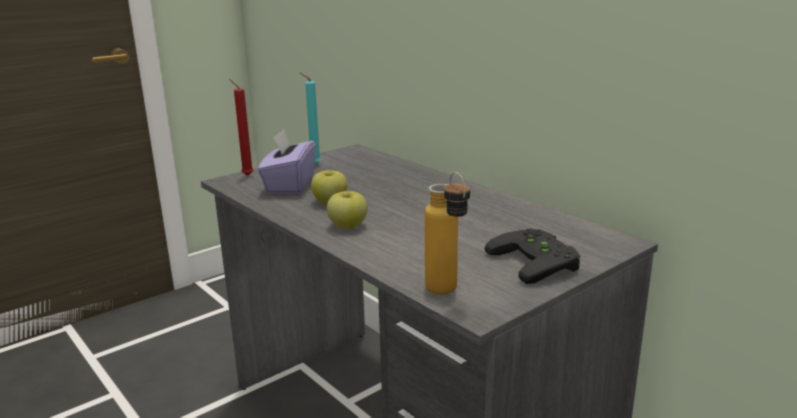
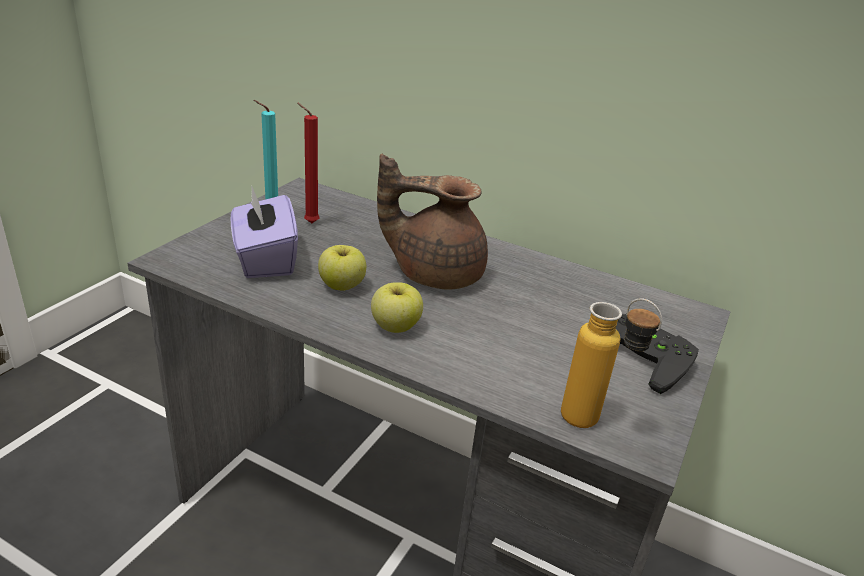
camera: 25 degrees left, 10 degrees up
(246, 175) = (189, 246): red candle -> red candle (309, 223)
(408, 200) = (434, 273): none -> brown teapot

